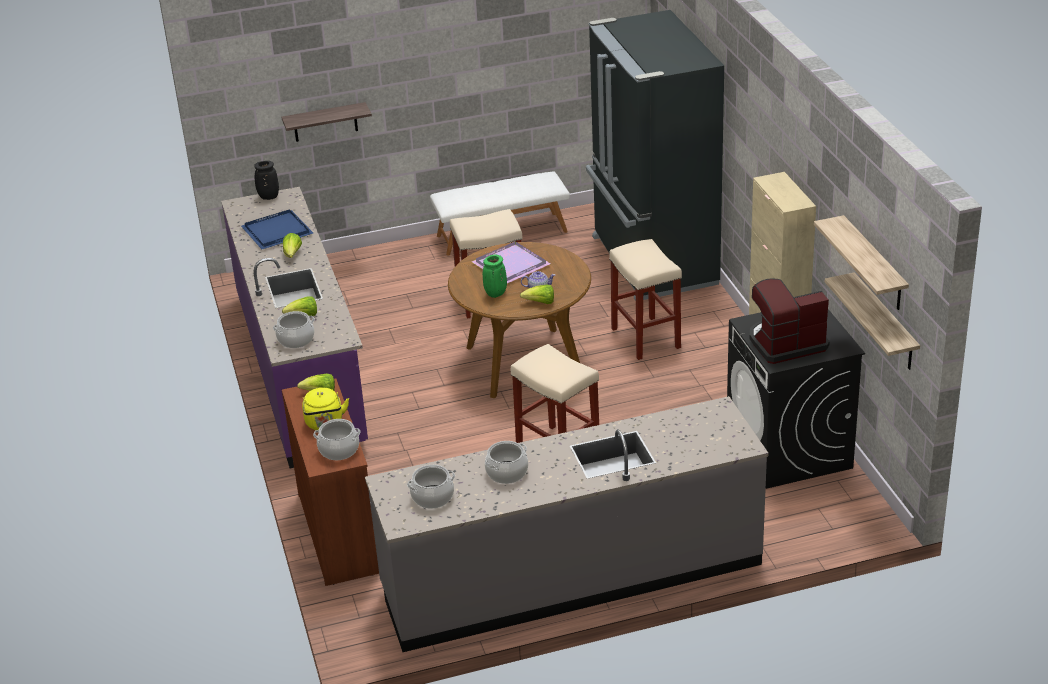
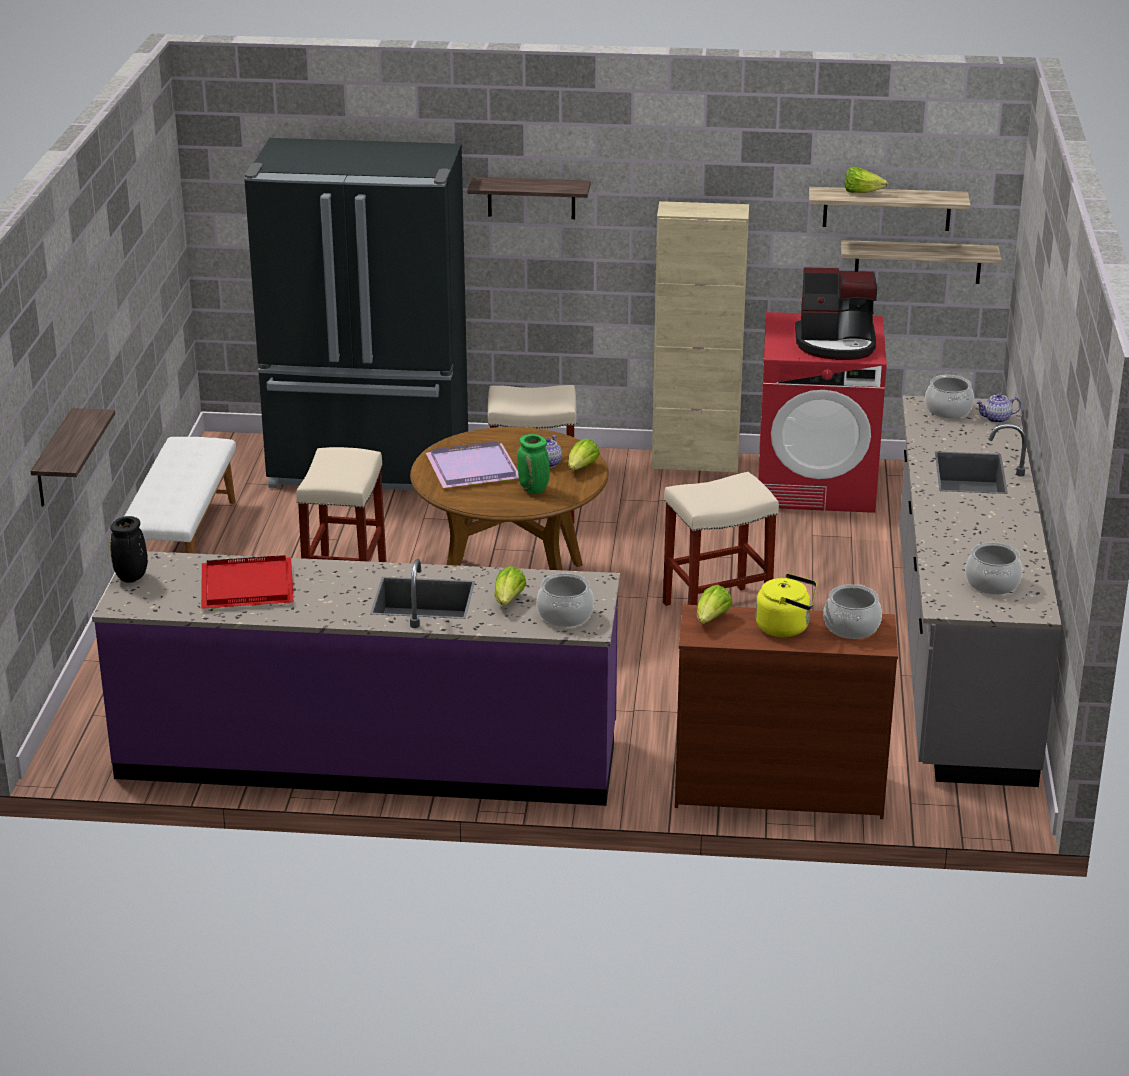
camera: 70 degrees left, 5 degrees down
(275, 231) = (245, 587): blue tray -> red tray
(292, 254) = (329, 584): lettuce -> lettuce (861, 193)
(507, 473) = (970, 533): cooking pot -> cooking pot (948, 410)
(720, 449) = (996, 419): none -> teapot
(746, 127) = (531, 198): none -> shelf
(785, 343) = (836, 344): coffee machine -> coffee machine turned 90 degrees counterclockwise
(789, 450) = (816, 484): black washing machine -> red washing machine

